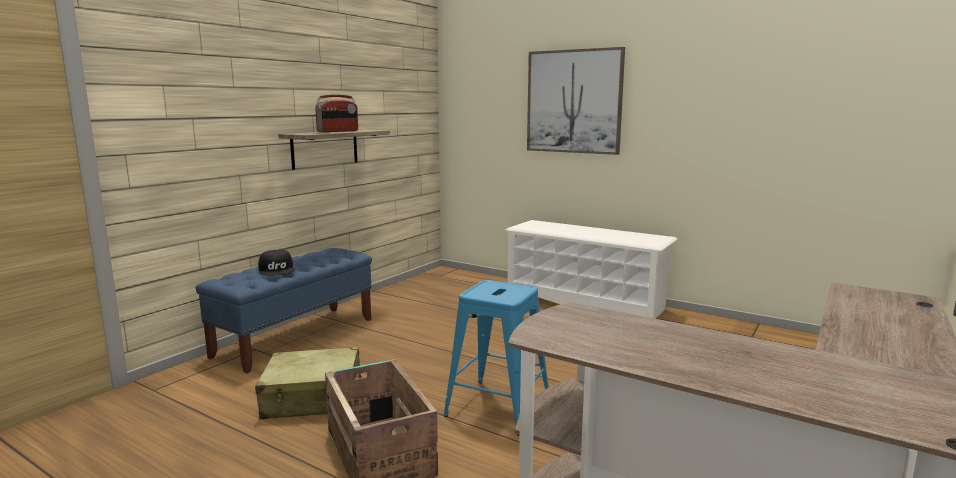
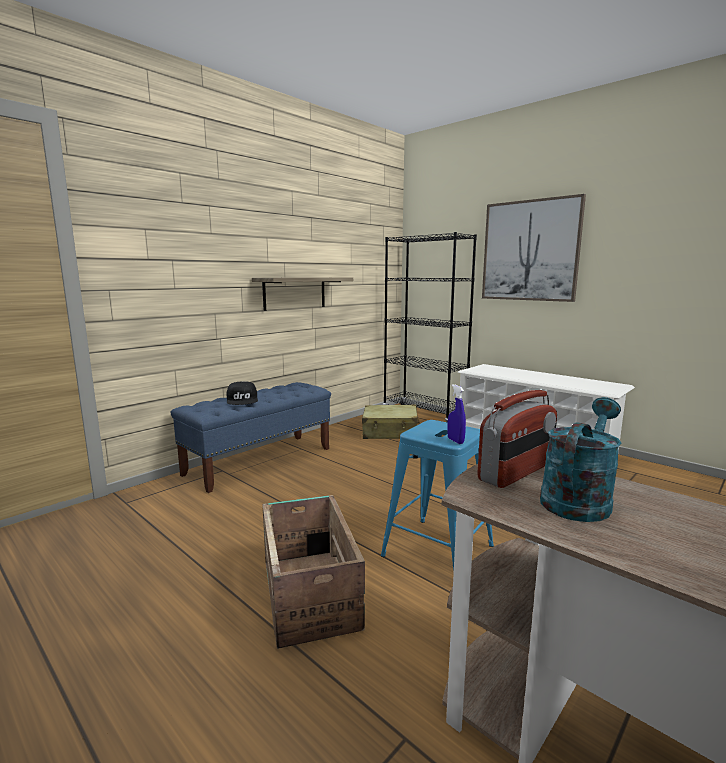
camera: 10 degrees right, 0 degrees up
(313, 398) = (260, 524): beige suitcase -> beige suitcase (390, 432)
(338, 131) = (306, 277): radio -> radio (517, 472)
(470, 278) = (424, 415): none -> black bookcase
(511, 298) = (455, 441): none -> blue spray bottle
(614, 334) = (578, 498): none -> turquoise watering can

